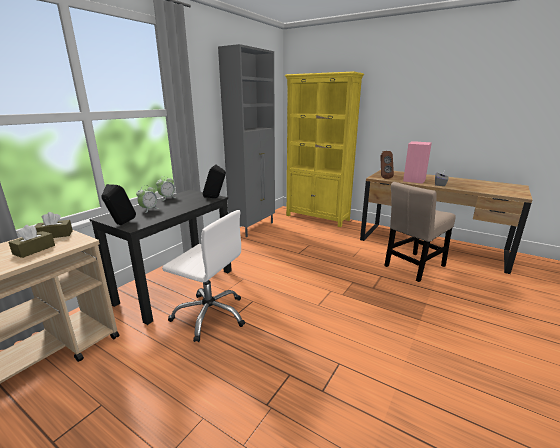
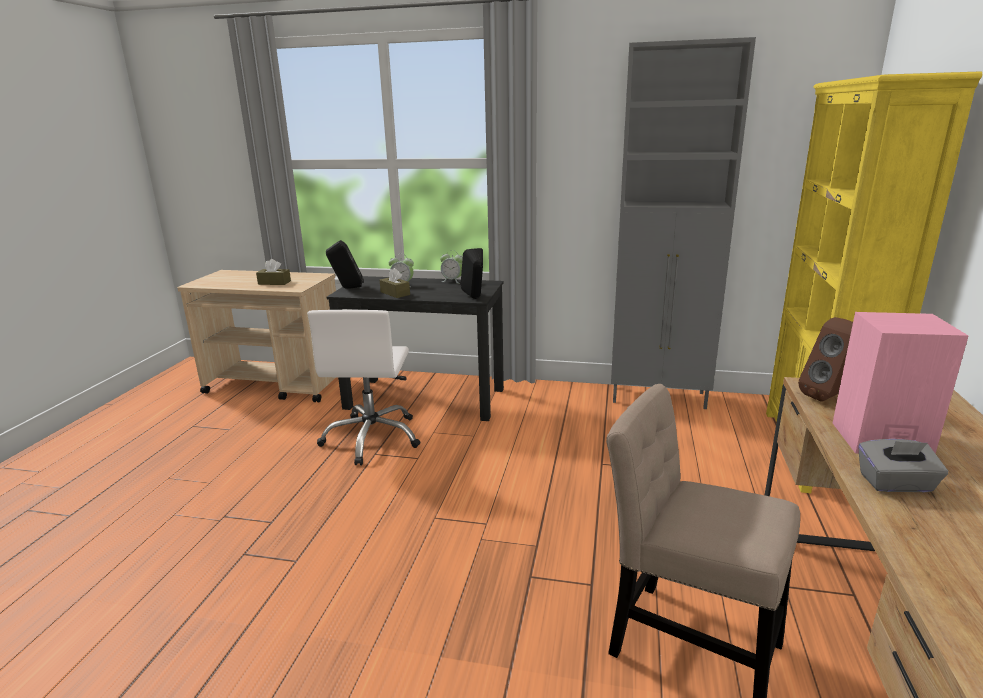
camera: 70 degrees right, 0 degrees up
(55, 235) = (309, 278): brown tissue box -> brown tissue box (395, 293)

